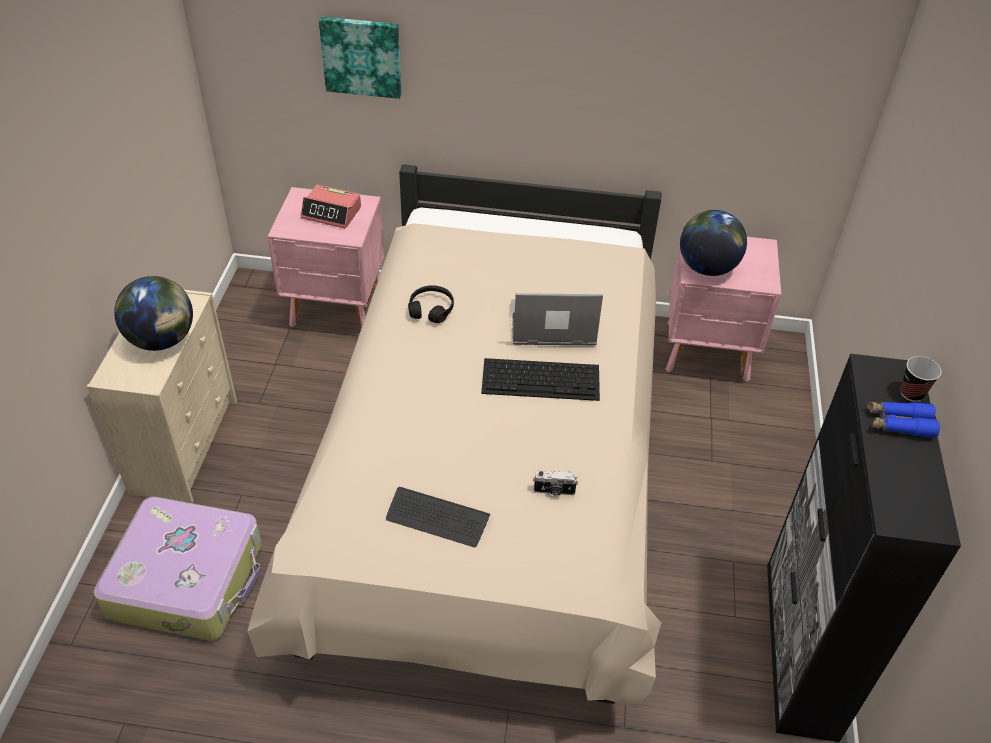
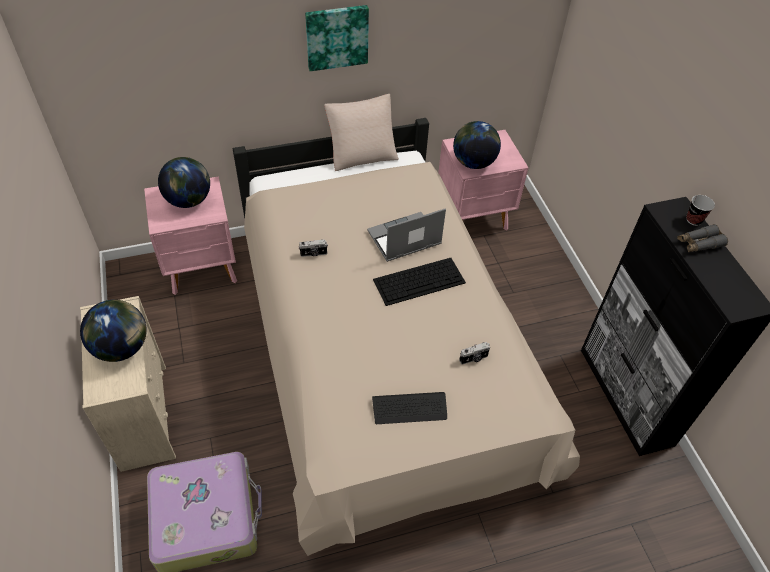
camera: 25 degrees left, 5 degrees up
(332, 213) = (189, 200): alarm clock -> globe
(362, 56) = (188, 73): picture -> picture (336, 37)
(431, 309) = (313, 254): black headphones -> camera
(562, 215) = (362, 153): none -> beige pillow
(899, 424) = (699, 243): blue binoculars -> grey binoculars

